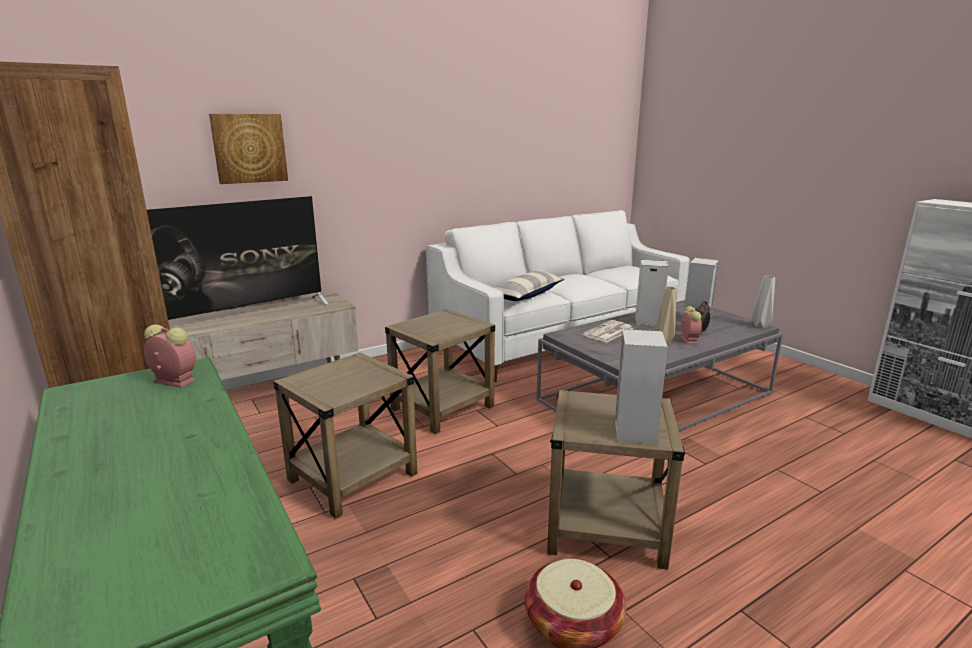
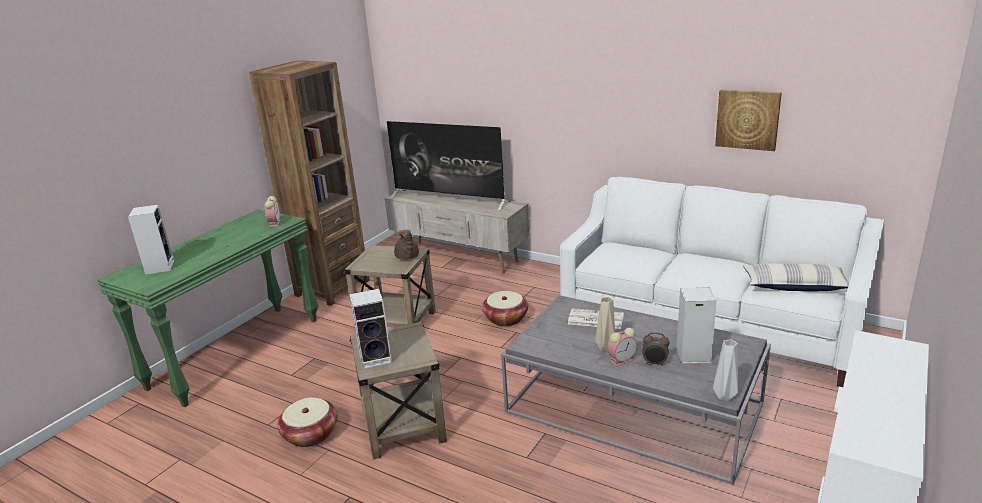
camera: 65 degrees right, 5 degrees up
(249, 148) = (478, 85): picture -> picture (747, 119)
(366, 366) = (407, 257): none -> brown teapot
(443, 408) = (506, 319): beige side table -> basket
(525, 295) = (624, 260): pillow -> pillow (794, 286)
(647, 322) = (649, 331): speaker -> speaker (159, 267)

